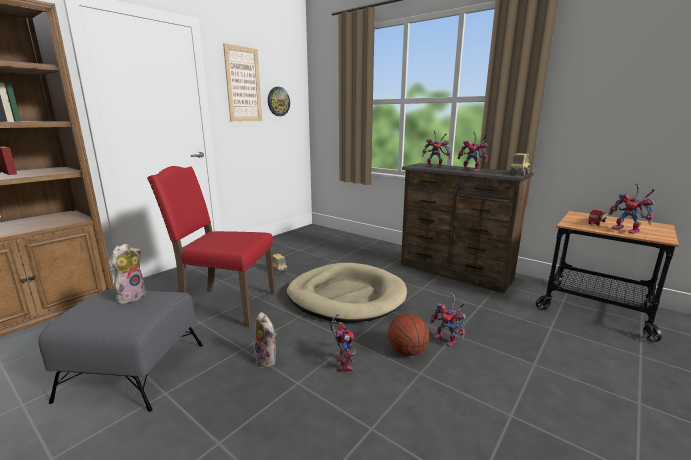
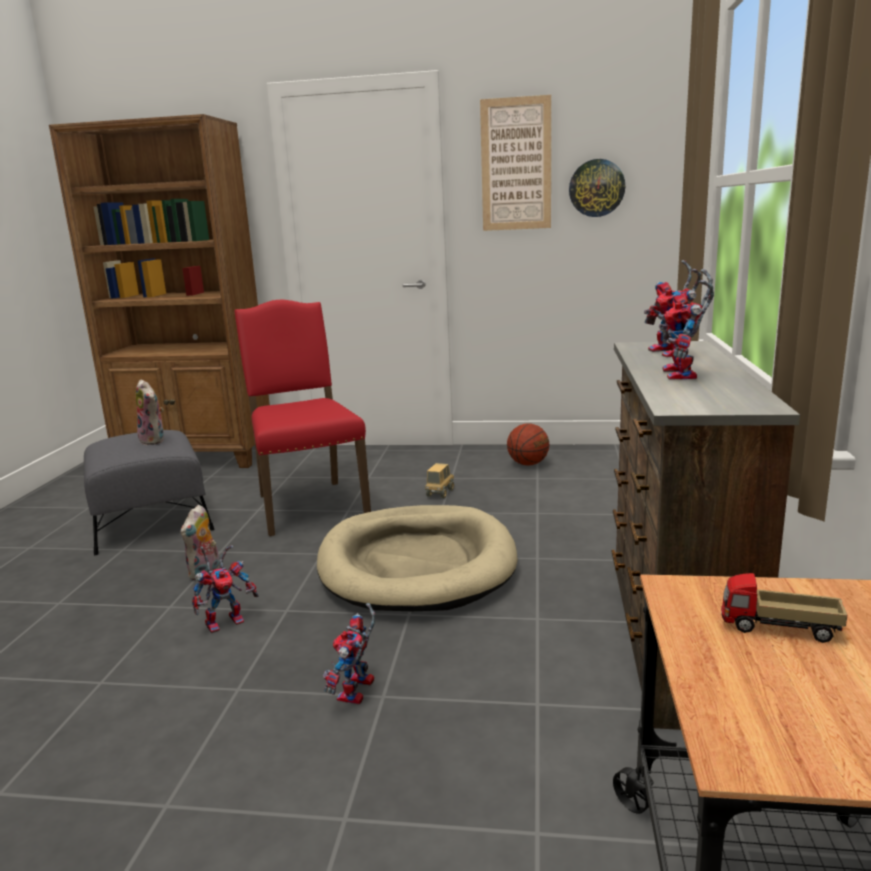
camera: 60 degrees right, 0 degrees up
(131, 296) = (154, 440): plush toy -> plush toy turned 60 degrees clockwise
(407, 352) = (289, 662): basketball -> basketball (528, 464)
(519, 174) = (714, 407): toy truck -> none
(628, 230) = (763, 687): toy robot -> none

